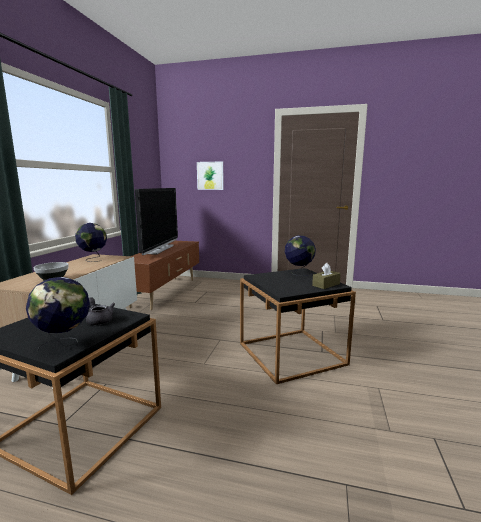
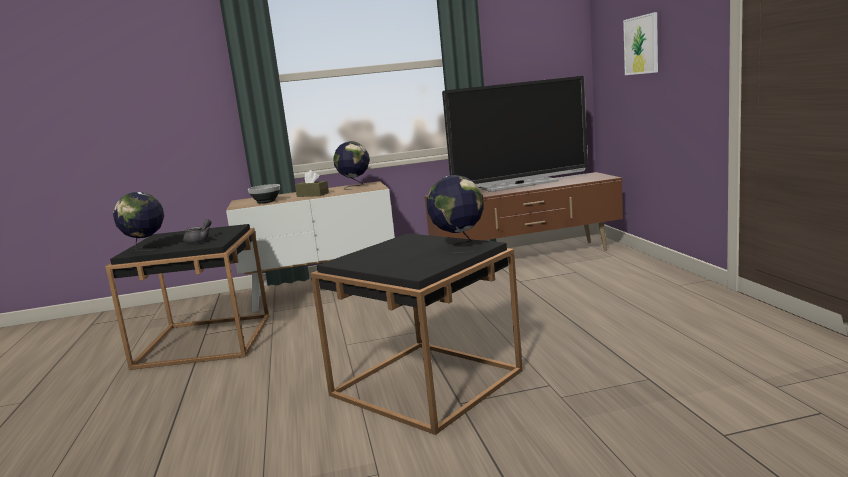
camera: 65 degrees right, 0 degrees up
(326, 285) = (408, 269): brown tissue box -> brown tissue box (312, 195)

